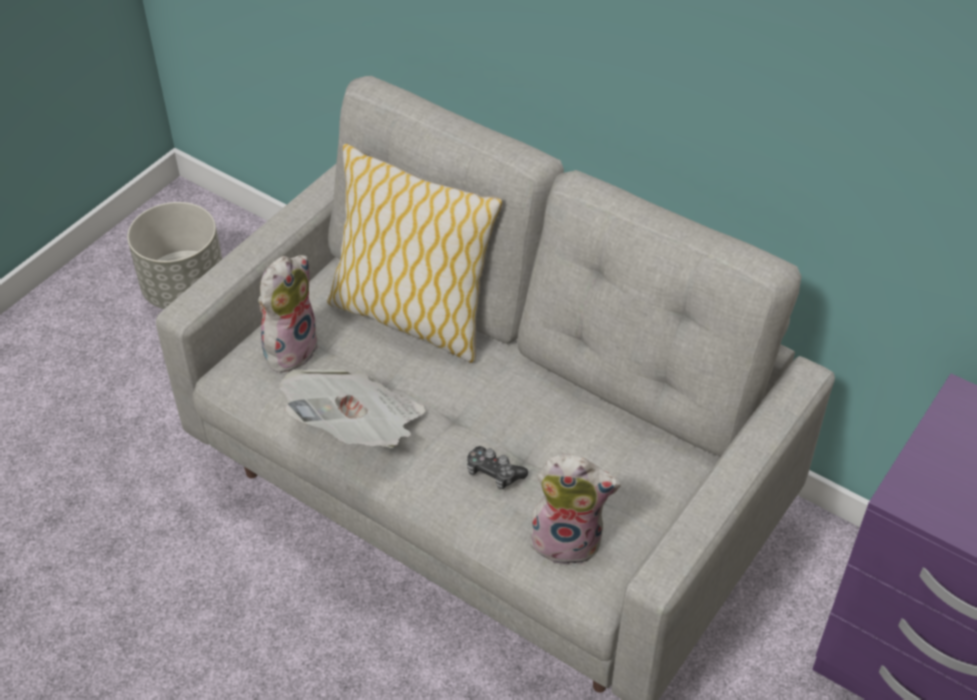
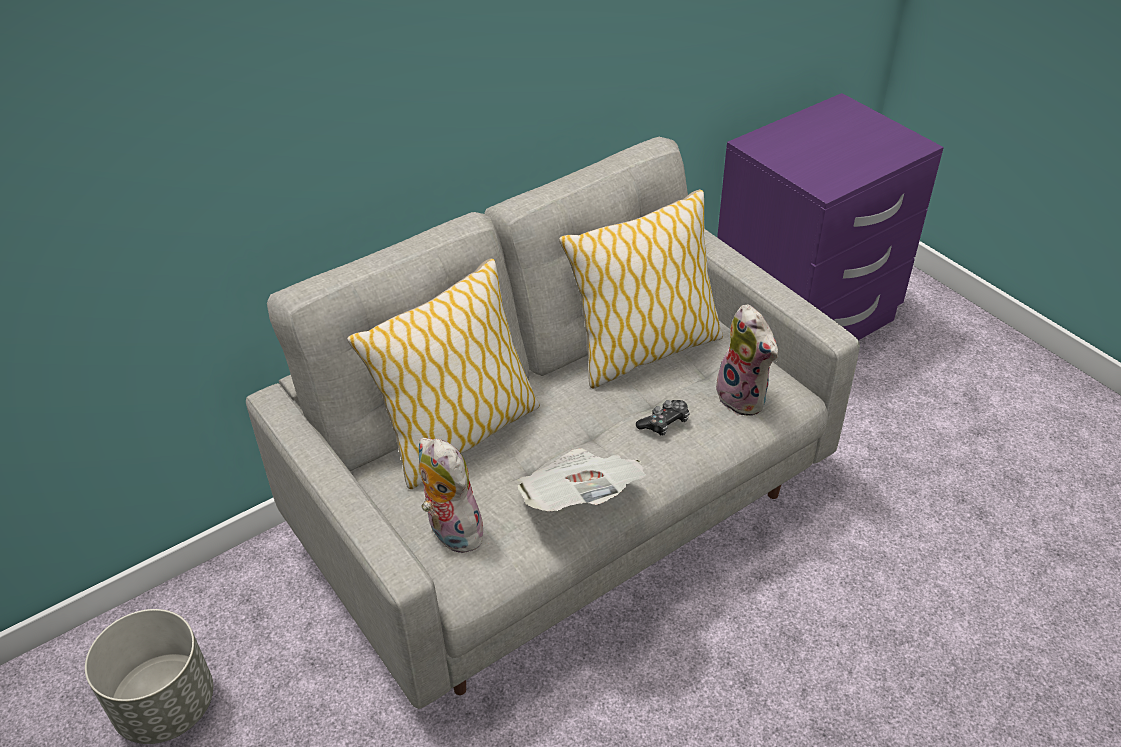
camera: 70 degrees left, 5 degrees down
(568, 539) = (745, 397): plush toy -> plush toy turned 120 degrees clockwise
(604, 429) = (644, 350): none -> pillow

